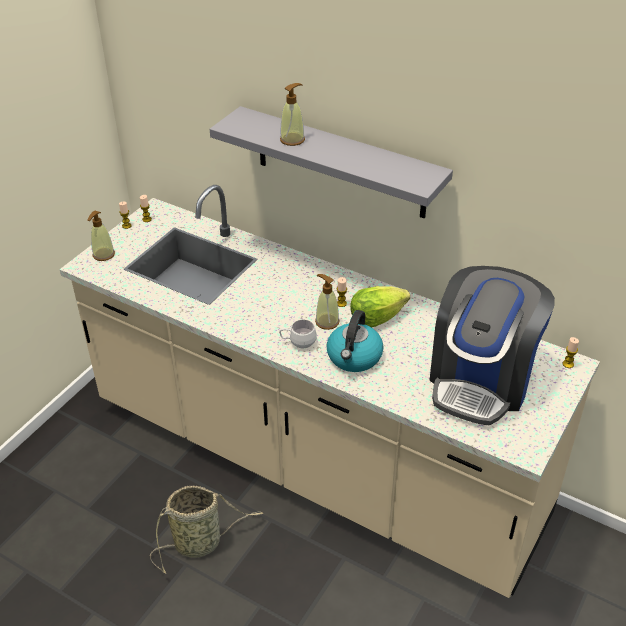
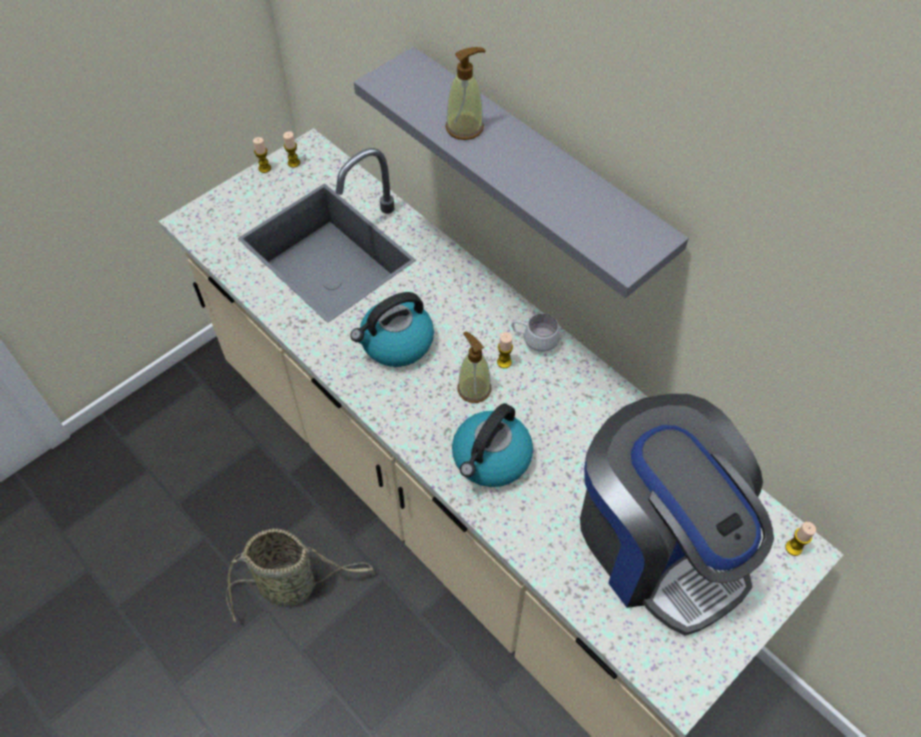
camera: 15 degrees right, 15 degrees up
(103, 255) = (220, 210): soap dispenser -> none
(262, 307) = (396, 343): none -> kettle
(298, 343) = (423, 415): white mug -> white mug (534, 341)
(376, 318) = (544, 398): lettuce -> none
(482, 379) = (657, 542): coffee machine -> coffee machine turned 75 degrees counterclockwise

